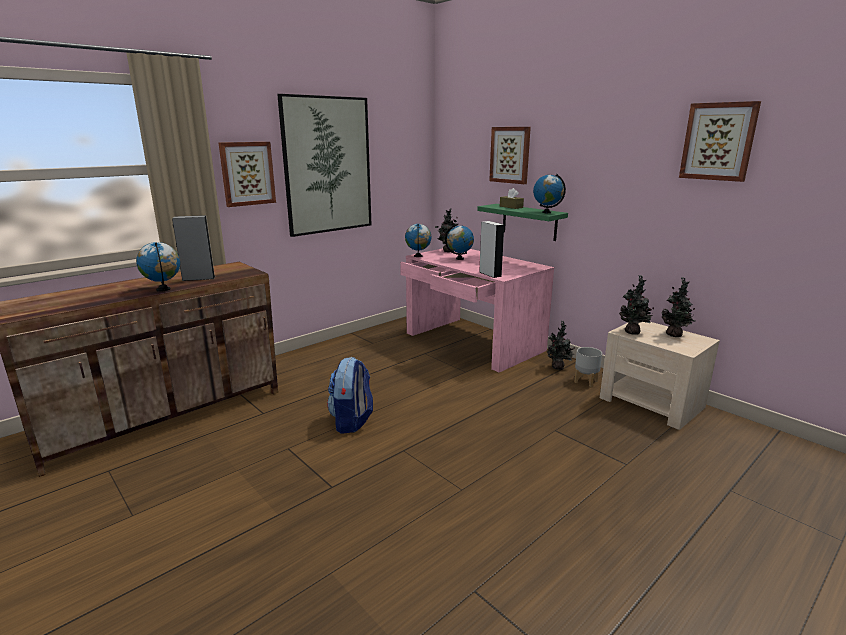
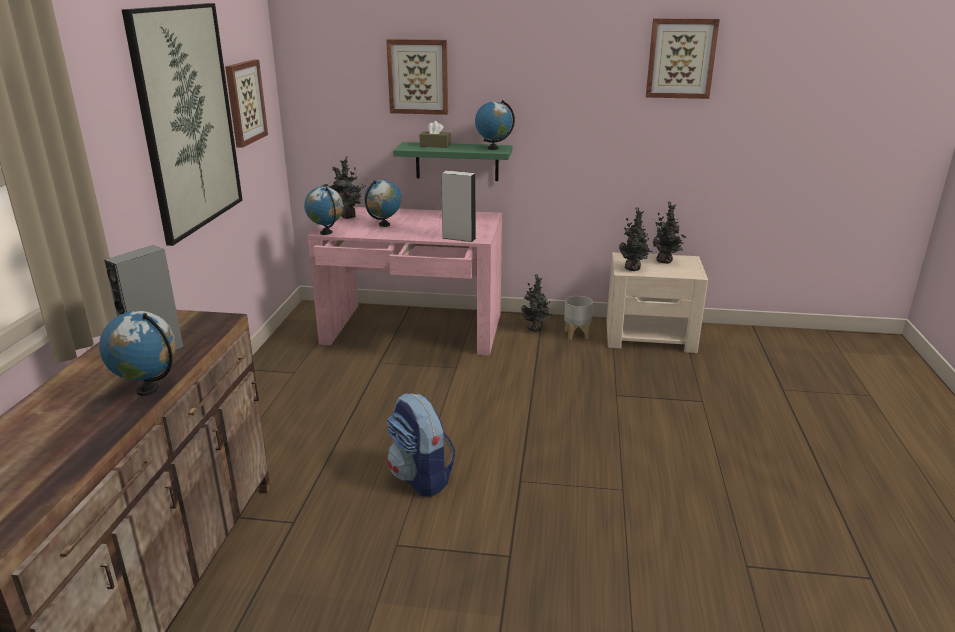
camera: 40 degrees left, 5 degrees up
(247, 173) = (107, 155): picture -> picture (244, 102)

